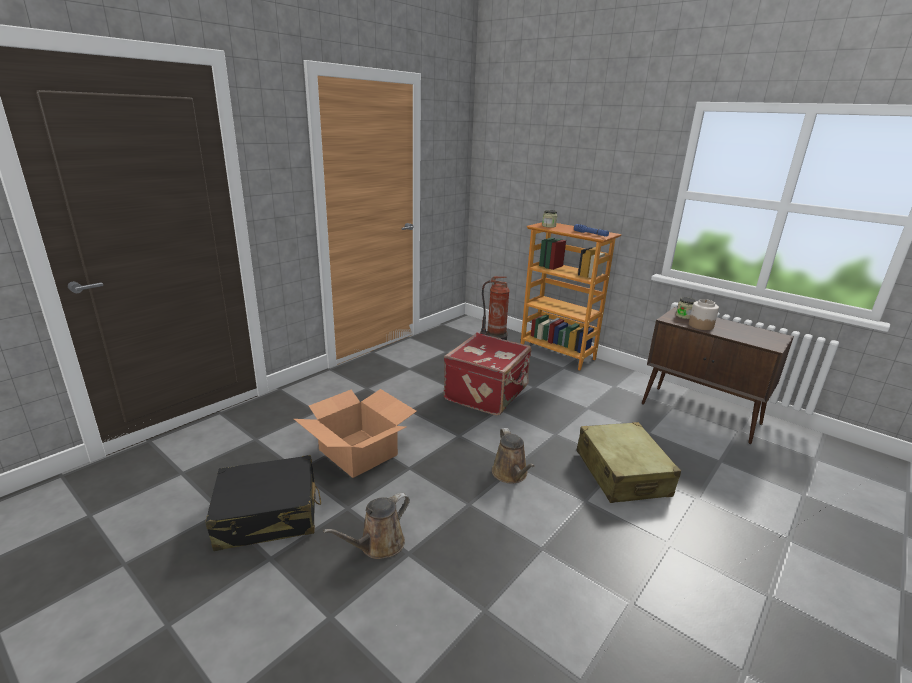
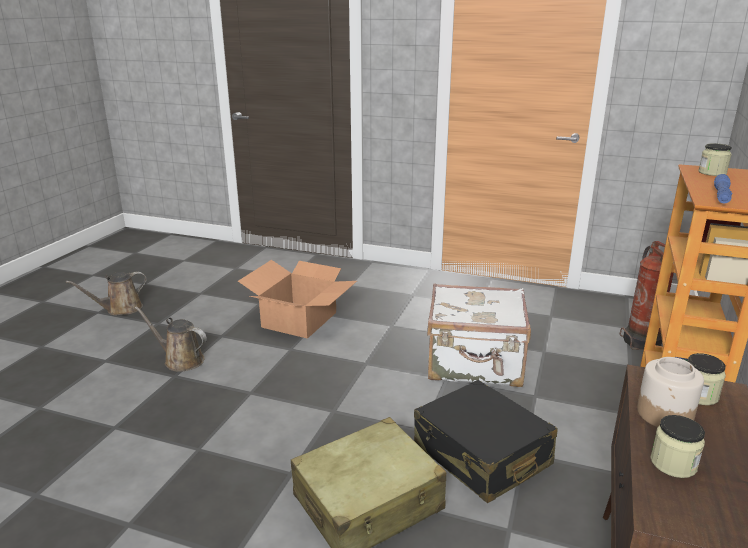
camera: 70 degrees right, 0 degrees up
(268, 515) = (201, 309): black suitcase -> black suitcase (481, 455)
(487, 394) = (475, 364): red suitcase -> white suitcase
(511, 474) = (313, 410): brown watering can -> brown watering can (121, 309)
(737, 335) = (673, 463): none -> jar

